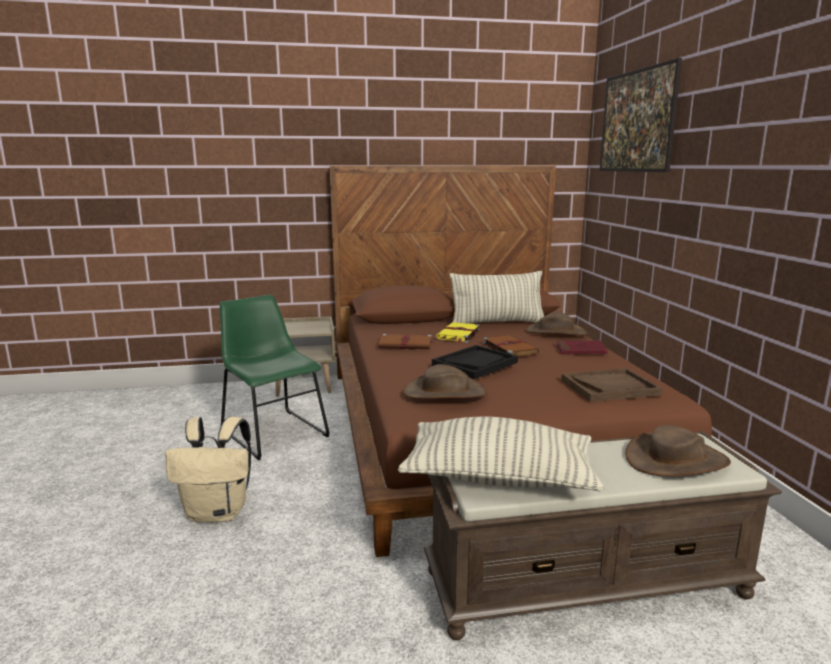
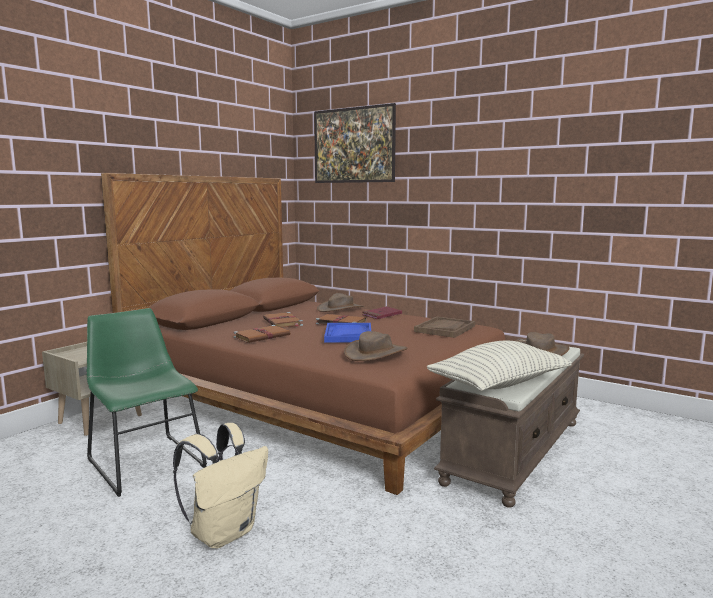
camera: 45 degrees left, 5 degrees down
(272, 431) = (144, 461): green chair -> green chair turned 45 degrees clockwise
(458, 334) = (283, 322): yellow book -> brown book
(475, 364) = (348, 334): black tray -> blue tray
(497, 323) = (287, 311): pillow -> none

